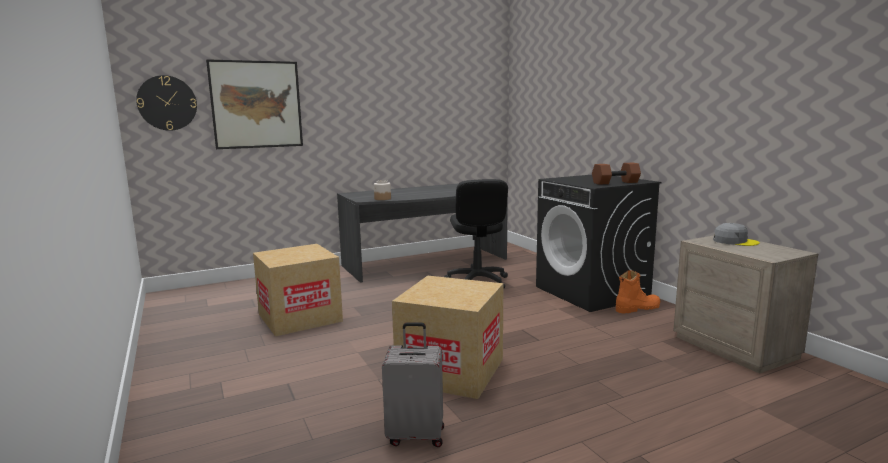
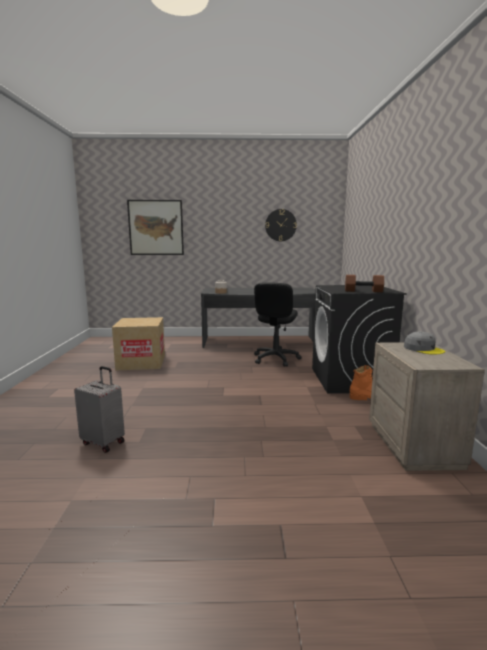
camera: 25 degrees right, 0 degrees up
(167, 103) = (105, 226): wall clock -> wall clock (280, 225)
(451, 371) = (177, 410): cardboard box -> none

